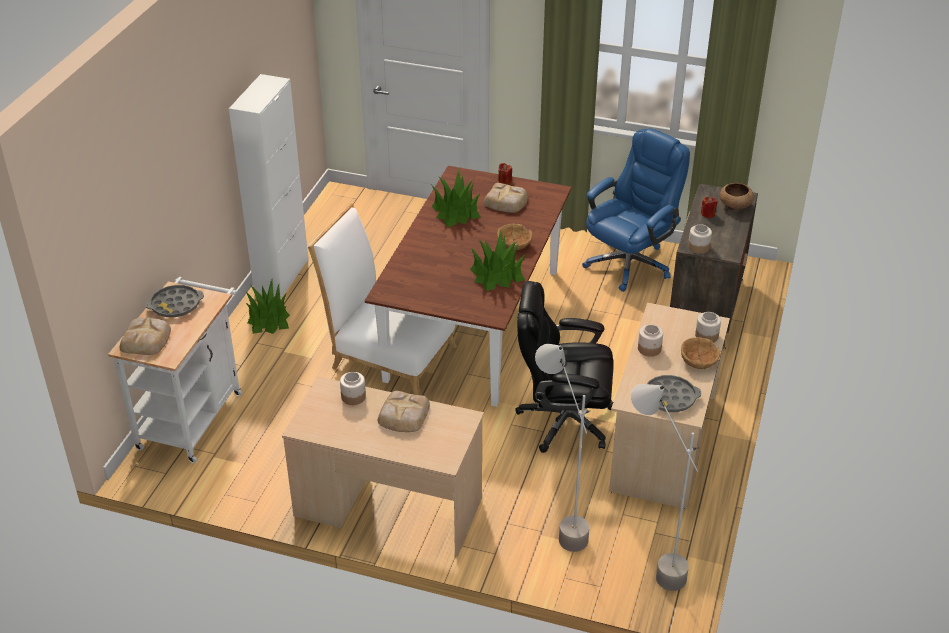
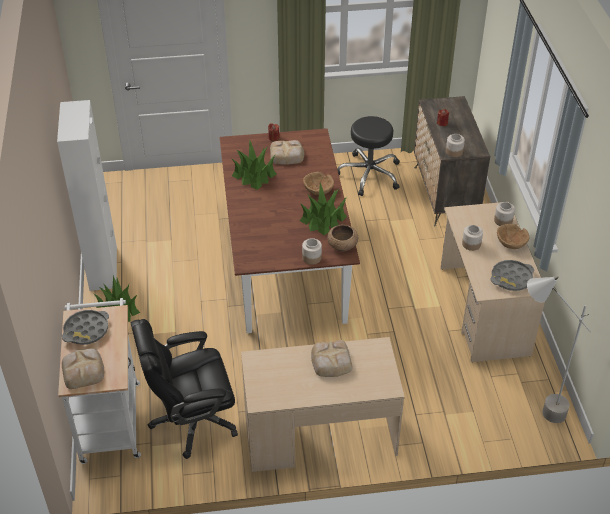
camera: 25 degrees left, 5 degrees up
(353, 396) = (282, 359): jar -> jar (312, 257)
(387, 354) = (235, 308): white chair -> none
(559, 524) = (452, 401): grey floor lamp -> none
(563, 420) = (402, 317): black office chair -> black office chair (192, 420)
(630, 263) = (369, 175): blue office chair -> black stool
(734, 206) = (456, 111): brown bowl -> brown bowl (342, 246)

